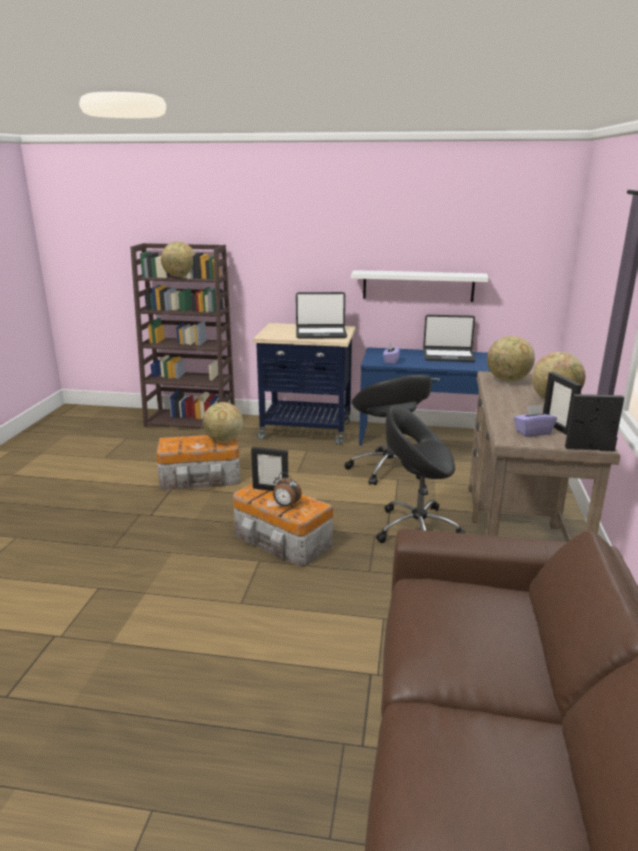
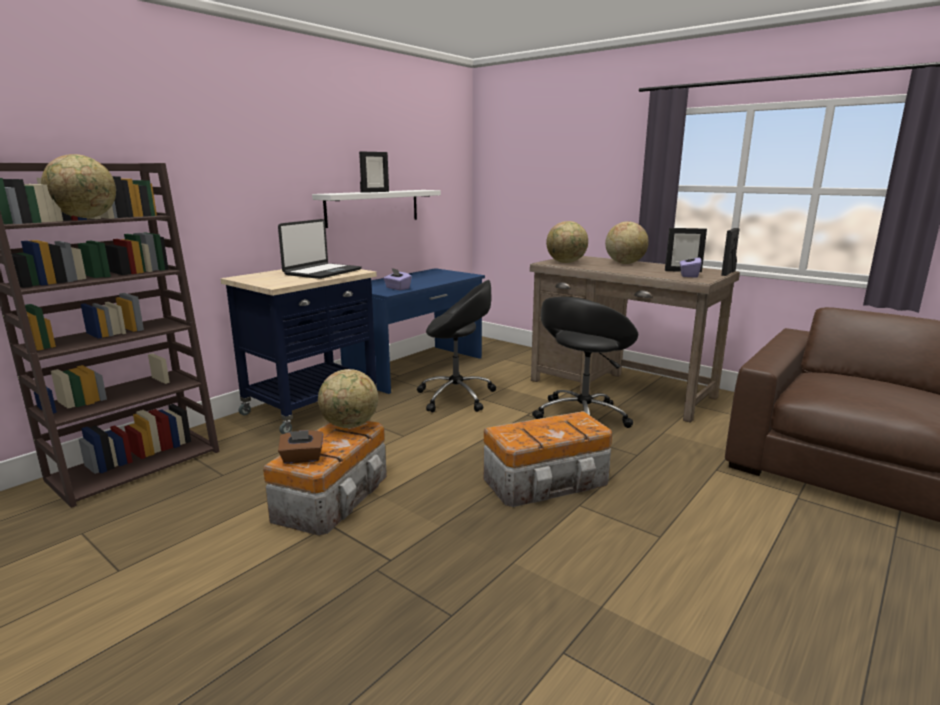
camera: 60 degrees left, 5 degrees down
(171, 443) = (302, 458): none -> brown tissue box
(271, 489) = (521, 428): picture frame -> picture frame (375, 192)
(286, 505) = (569, 429): alarm clock -> none
(448, 356) = (420, 276): laptop -> none

